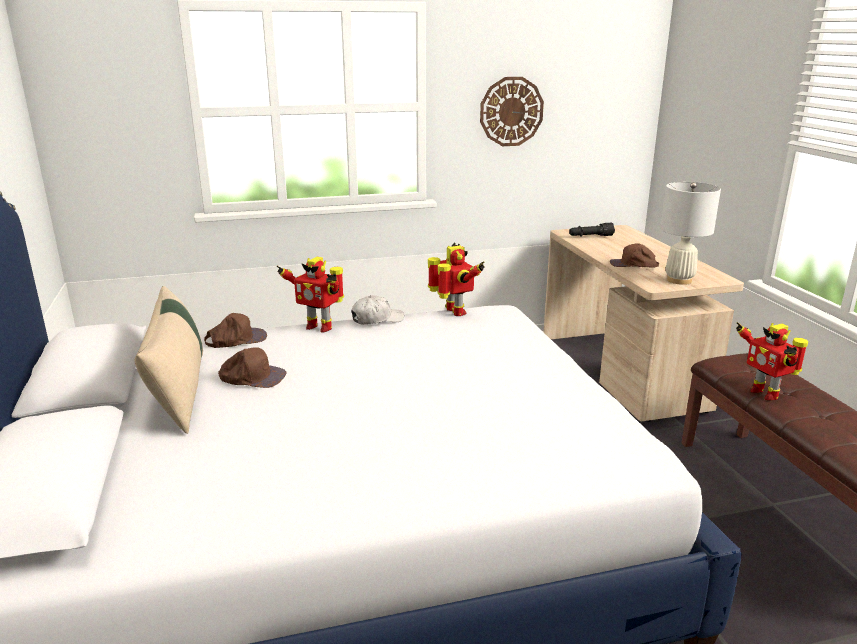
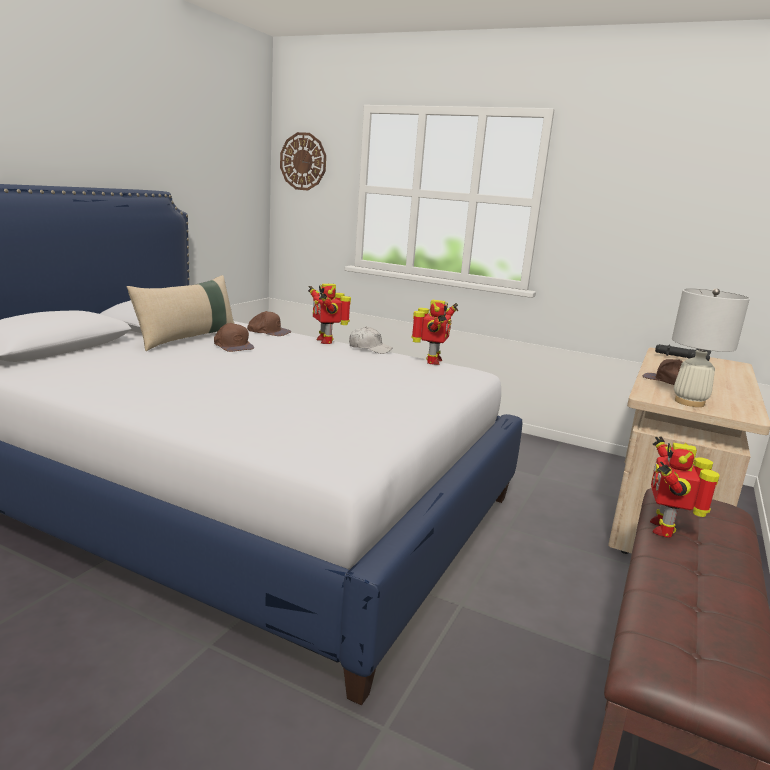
camera: 40 degrees right, 5 degrees down
(511, 111) = (627, 218): wall clock -> wall clock (303, 161)

